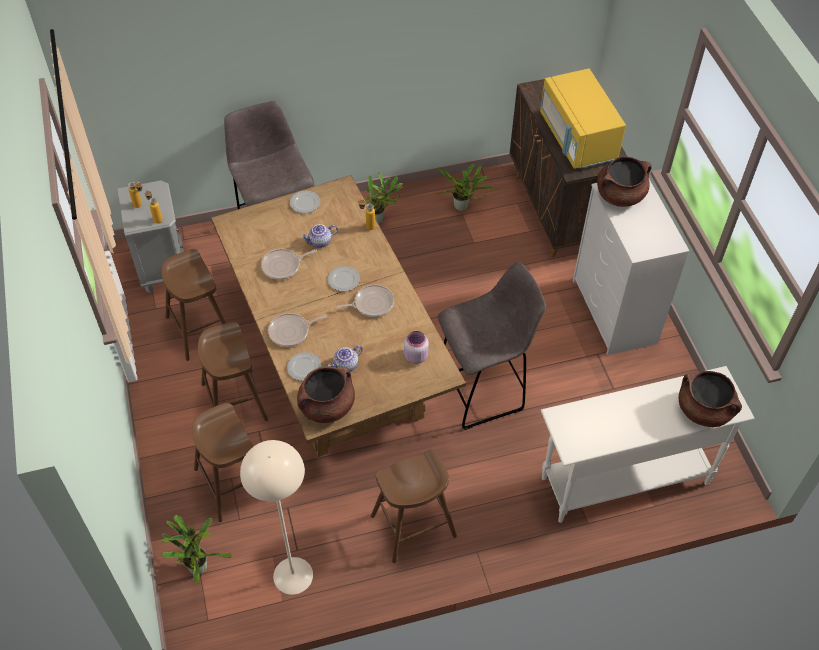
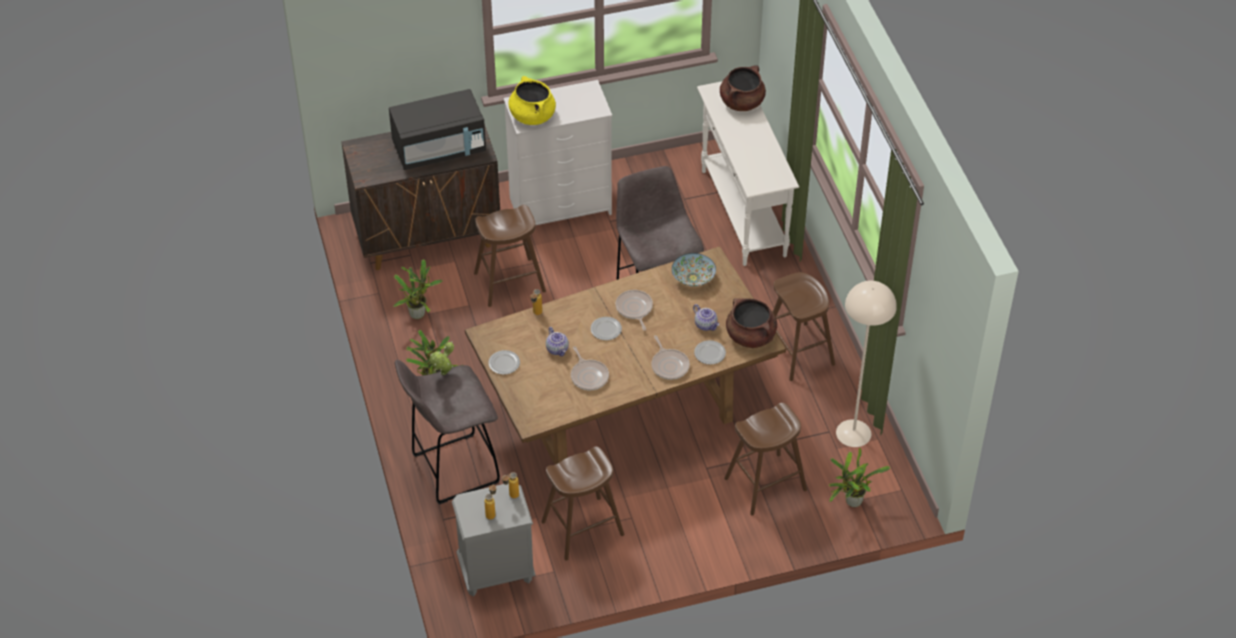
camera: 90 degrees left, 5 degrees down
(234, 402) = (673, 490): brown stool -> brown stool (510, 282)
(298, 163) = (443, 374): none -> potted plant
(415, 356) = (693, 278): pink jar -> bowl
(577, 138) = (439, 149): yellow microwave -> black microwave
(620, 195) = (532, 116): brown cooking pot -> yellow cooking pot

